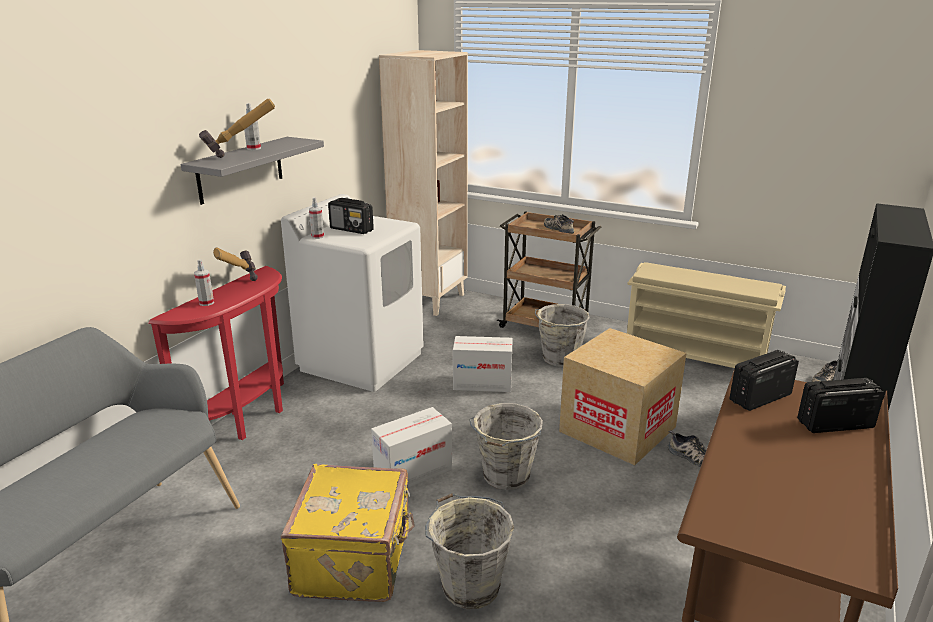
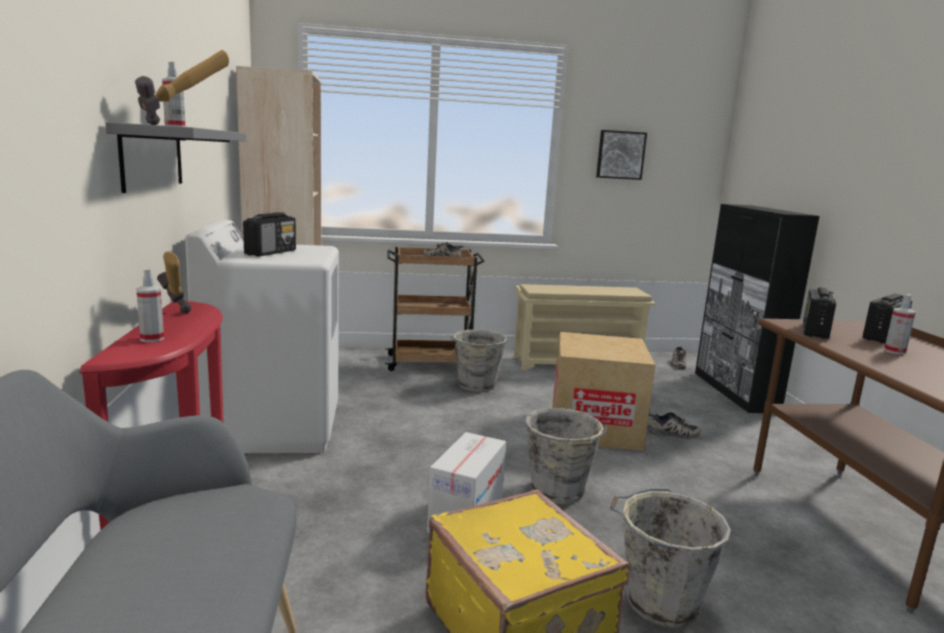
camera: 35 degrees left, 10 degrees down
(317, 236) = (239, 259): spray bottle -> spray bottle (894, 351)
(352, 229) = (271, 252): radio -> radio turned 60 degrees counterclockwise
(482, 383) = (432, 419): cardboard box -> none
(783, 126) = (620, 155): none -> picture

